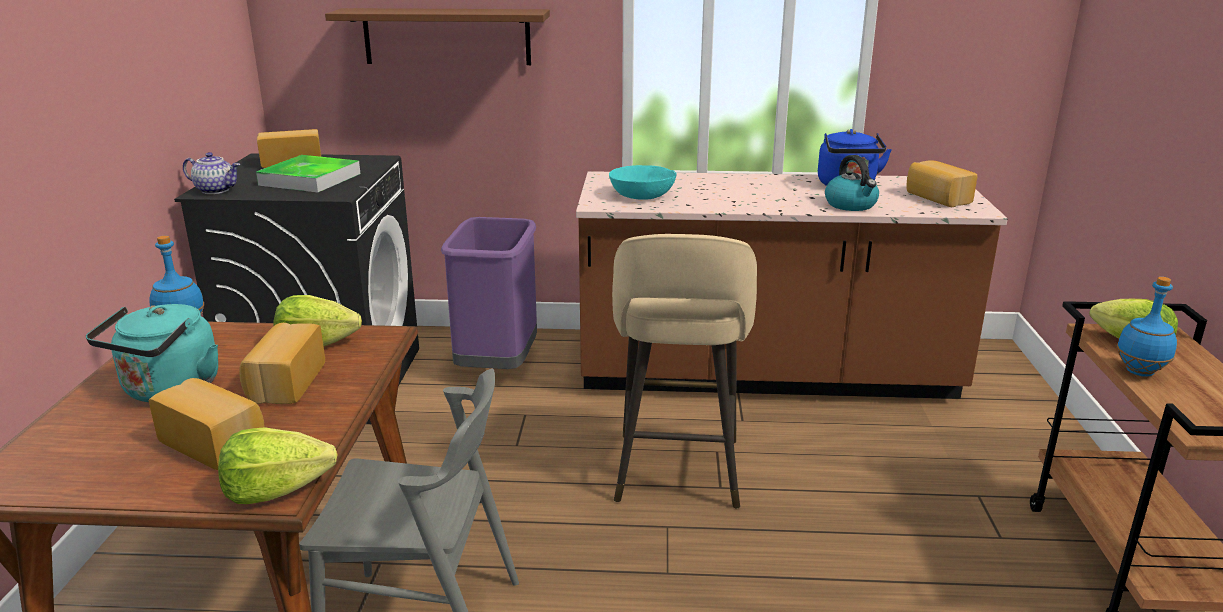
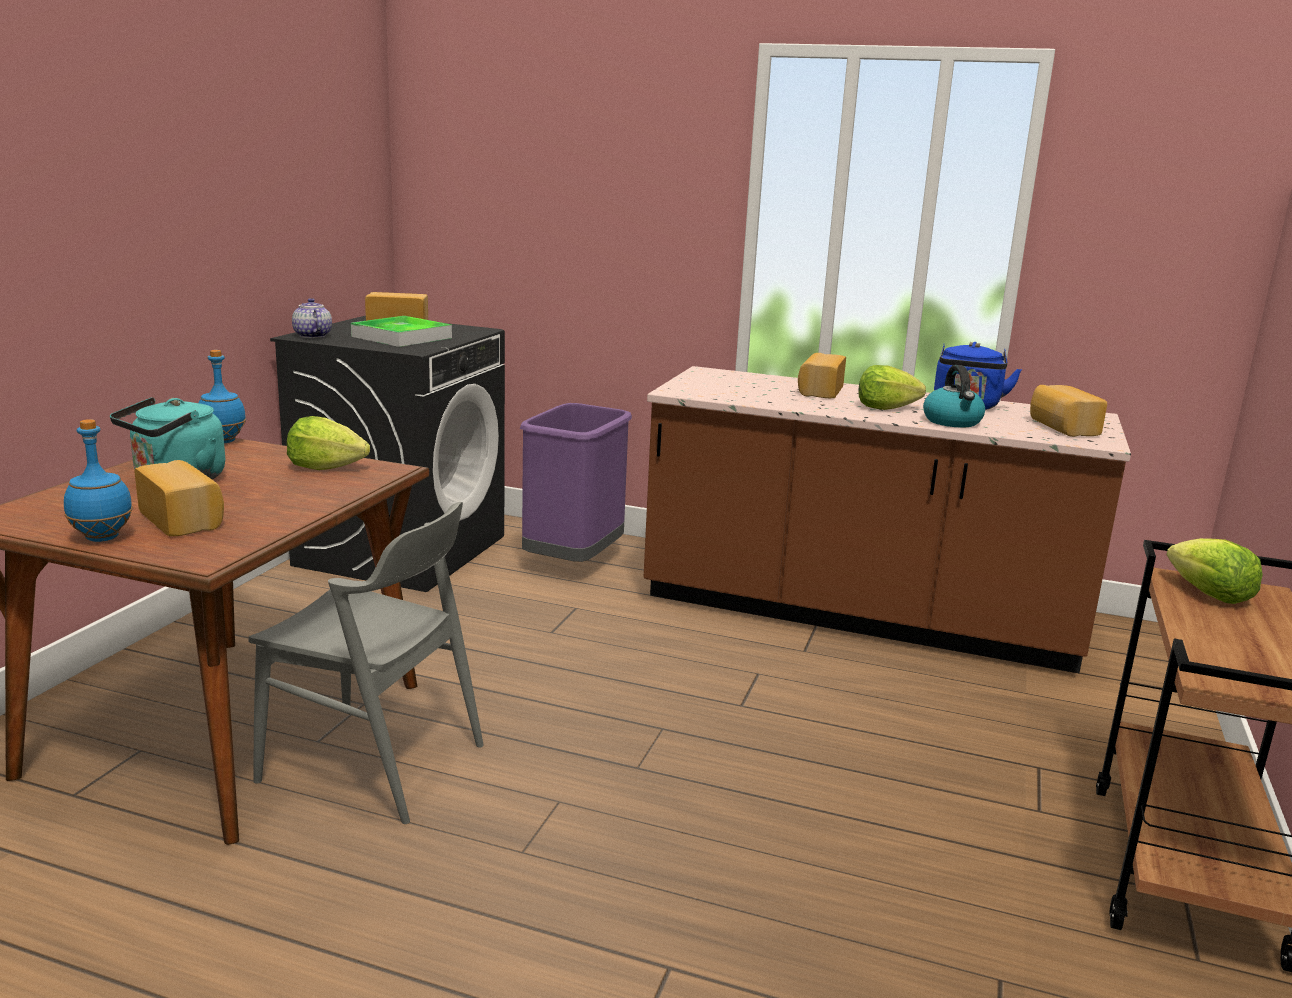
camera: 15 degrees right, 5 degrees down
(216, 190) = (311, 336): teapot -> teapot turned 150 degrees counterclockwise
(276, 491) = (204, 557): lettuce -> lettuce (885, 408)
(284, 383) = (275, 489): bread -> bread (819, 391)
(447, 36) = (570, 216): brown shelf -> none
(642, 195) = (728, 389): turquoise bowl -> none
(677, 473) = (702, 684): beige stool -> none
(1140, 372) = (1193, 619): blue bottle -> blue bottle (103, 538)

